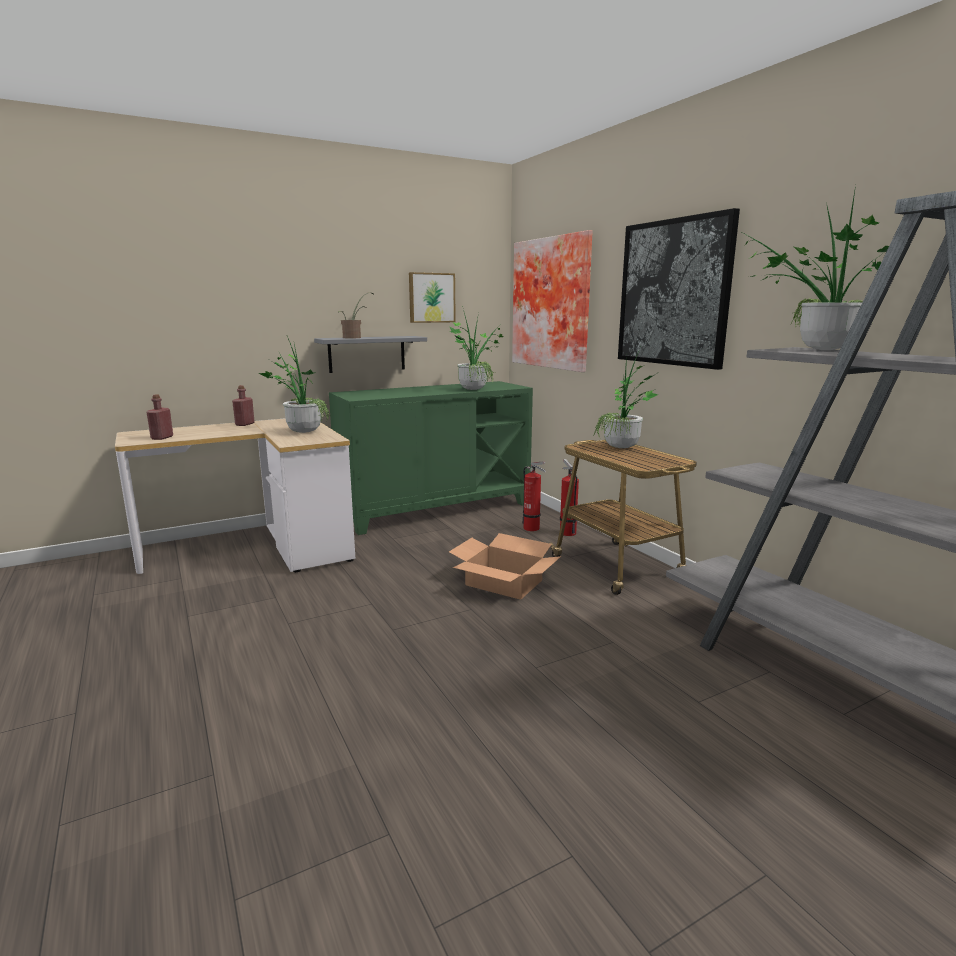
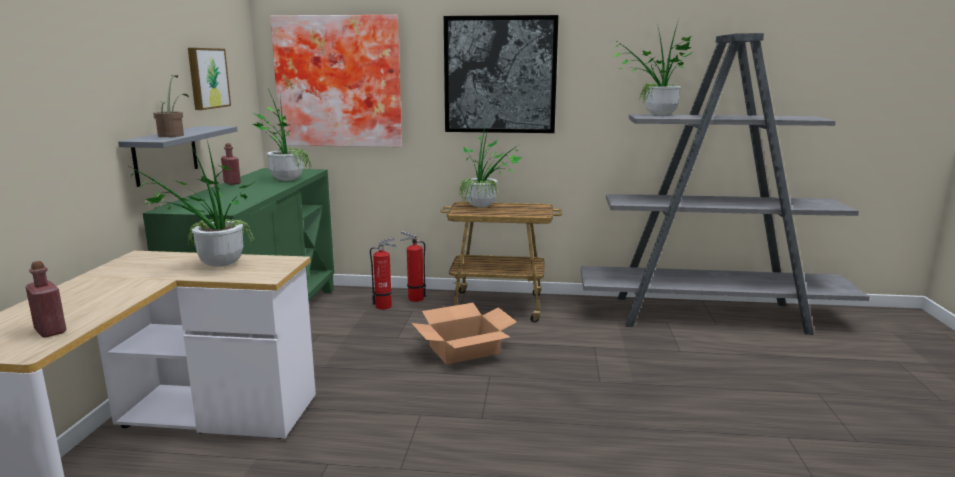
camera: 55 degrees left, 0 degrees up
(245, 424) = (91, 281): red bottle -> red bottle (232, 183)

